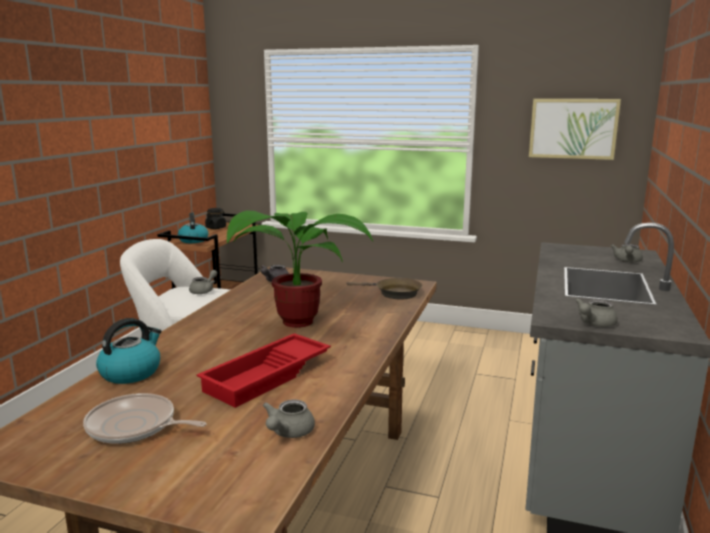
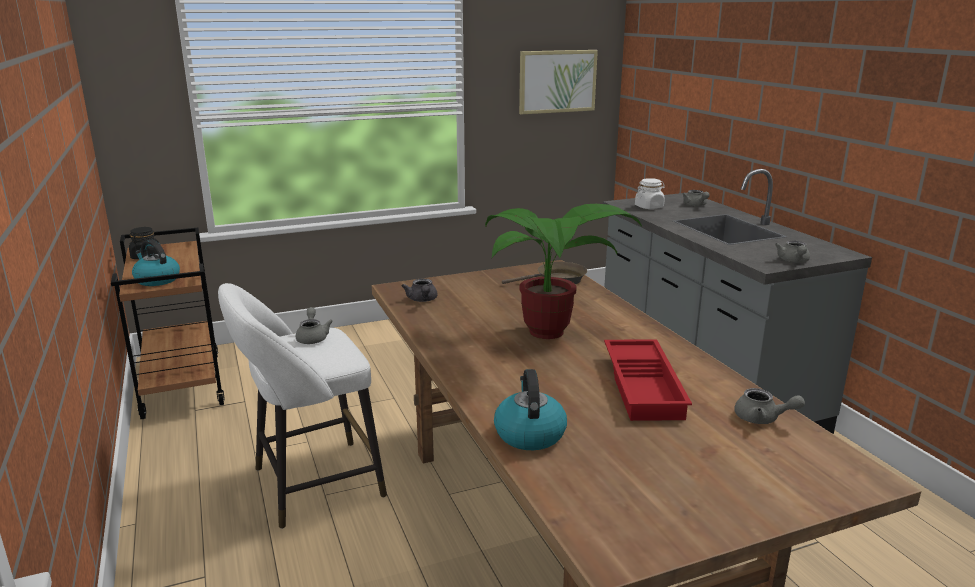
camera: 40 degrees left, 5 degrees up
(135, 426) = (658, 471): frying pan -> none
(288, 432) = (762, 419): grey teapot -> grey teapot turned 45 degrees counterclockwise
(572, 253) = (649, 207): none -> white jar

